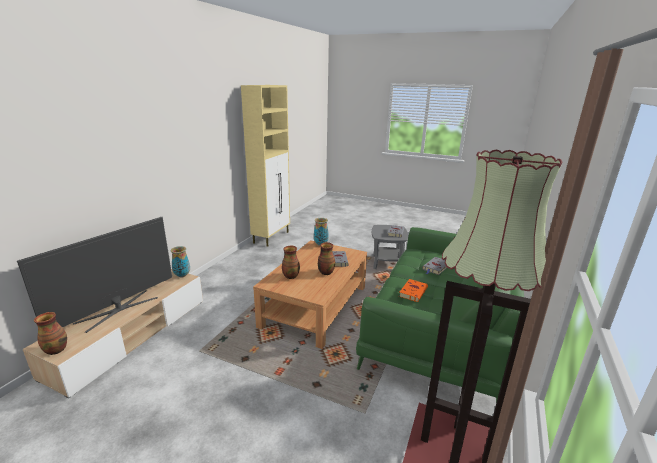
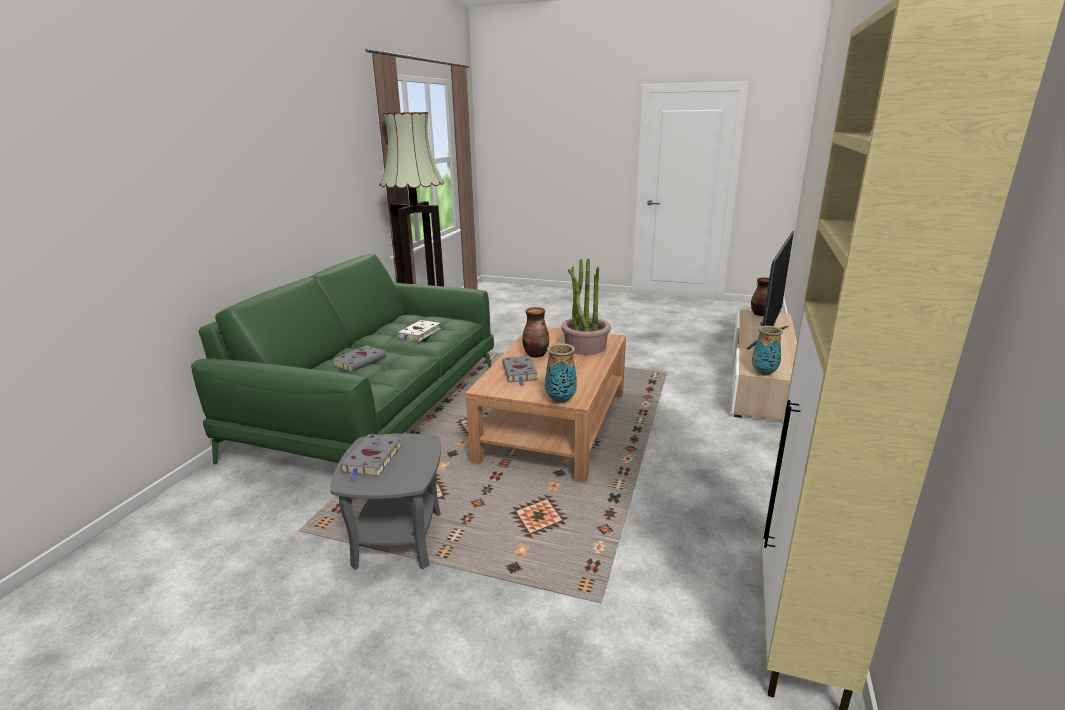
camera: 175 degrees right, 0 degrees up
(290, 276) = (585, 347): vase -> potted plant
(413, 292) = (419, 334): orange book -> white book

